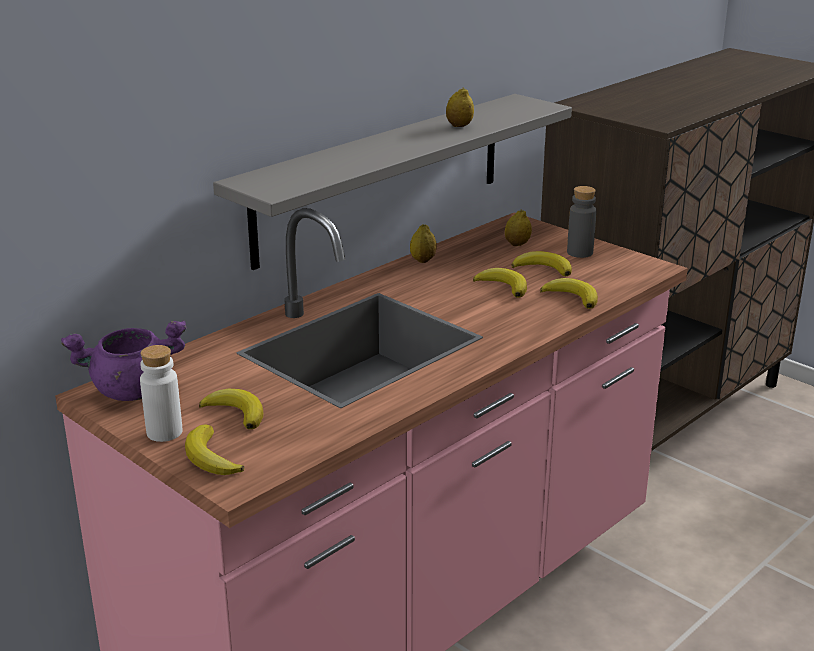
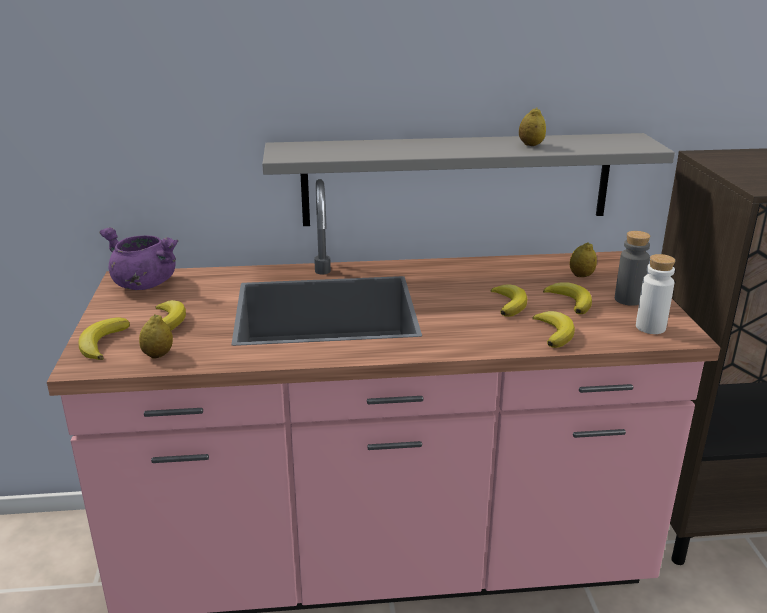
camera: 40 degrees right, 0 degrees up
(164, 432) = (111, 316): white bottle -> white bottle (650, 327)
(423, 260) = (480, 264): lemon -> lemon (158, 355)

